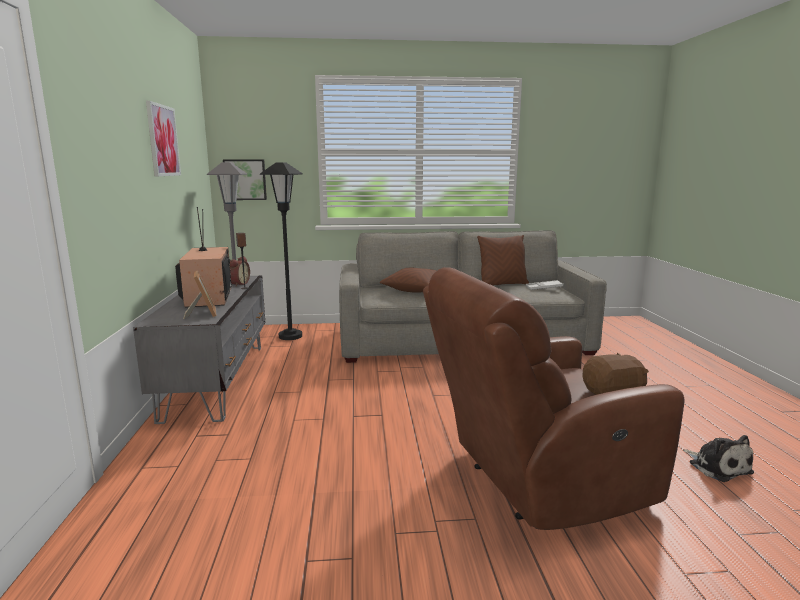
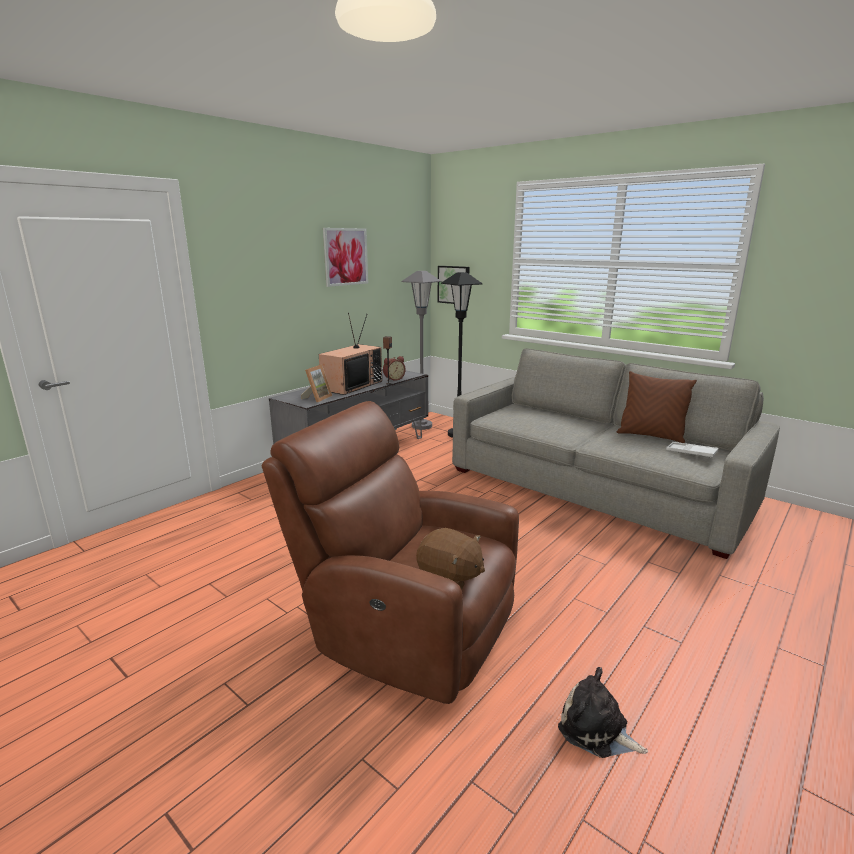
camera: 45 degrees right, 5 degrees up
(415, 289) = (543, 417): brown pillow -> none
(717, 467) = (597, 730): plush toy -> plush toy turned 105 degrees clockwise

